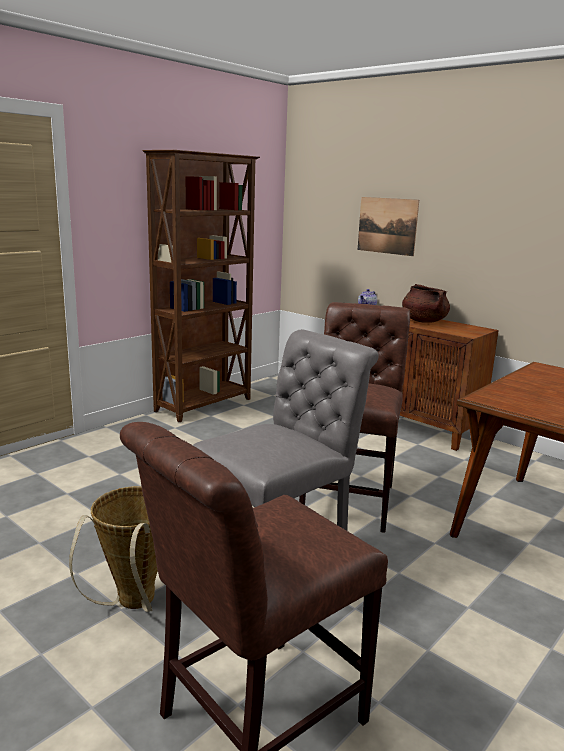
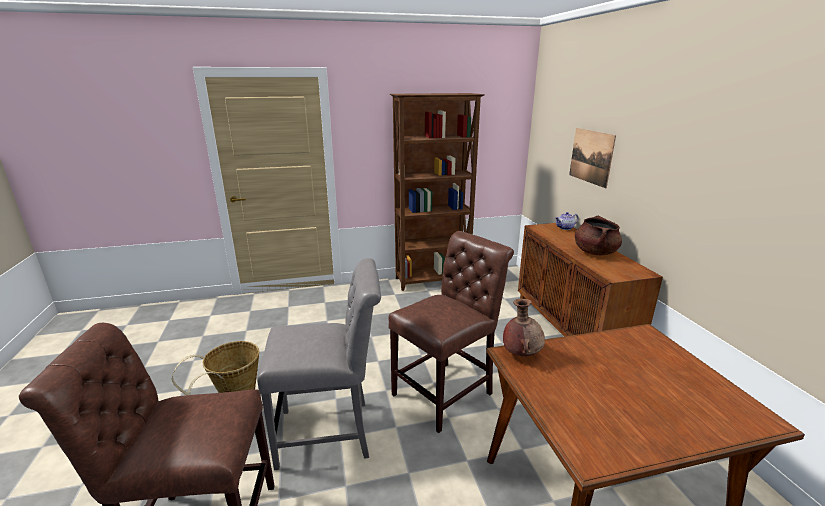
camera: 35 degrees right, 5 degrees up
(489, 396) = (521, 354): none -> brown vase

